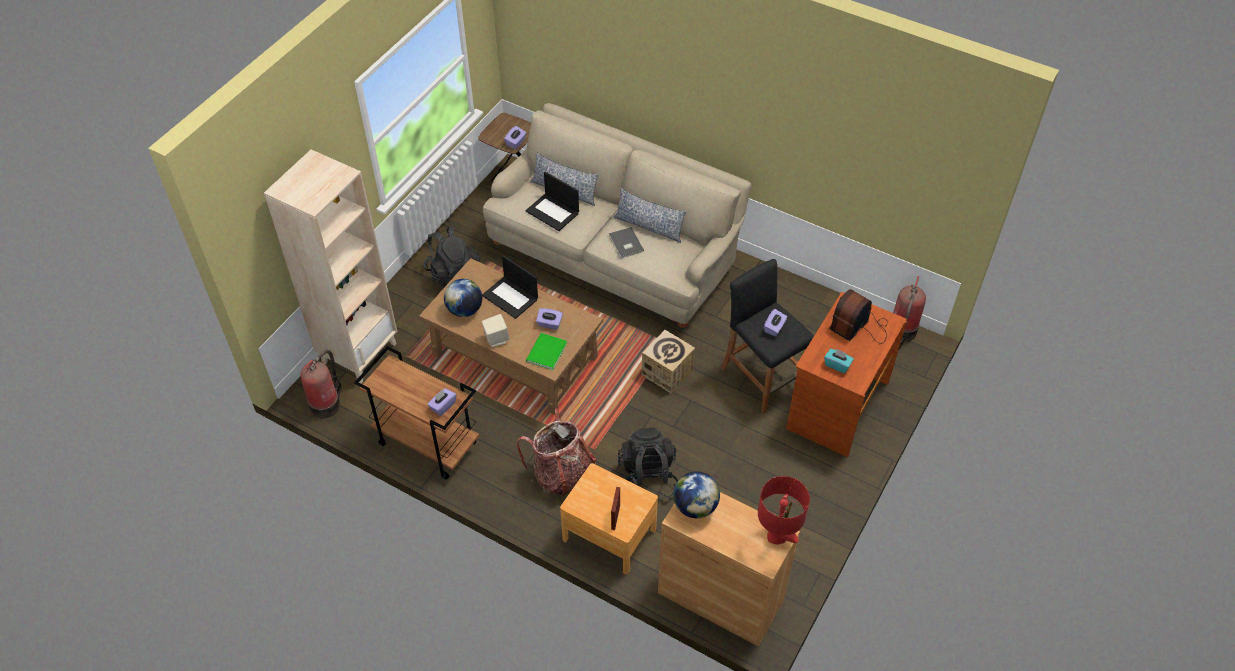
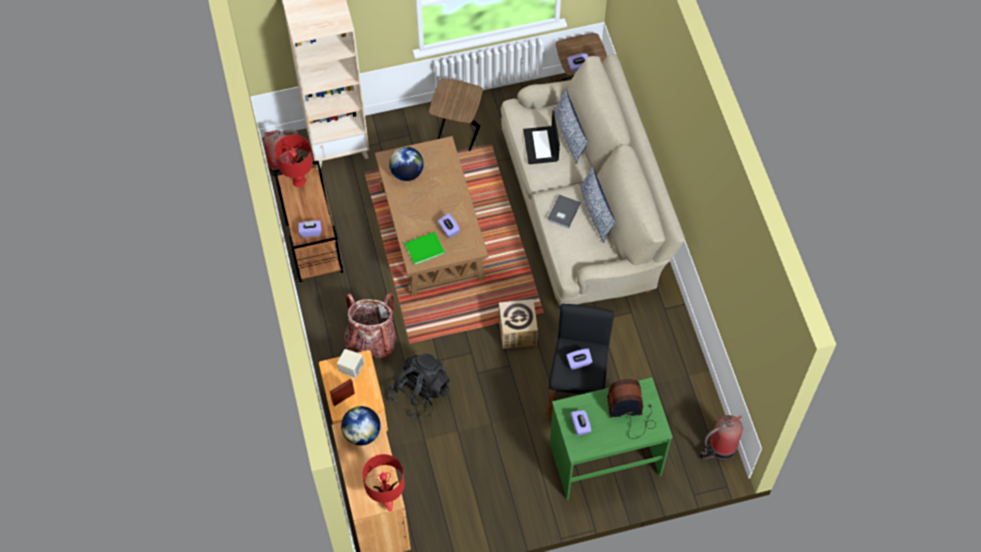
camera: 45 degrees right, 10 degrees up
(384, 376) = (298, 180): none -> red table lamp
(453, 274) = (457, 135): black backpack -> brown side table
(496, 339) = (403, 211): beige speaker -> beige speaker (351, 368)
(511, 297) = (446, 188): laptop -> none
(836, 405) = (605, 457): brown desk -> green desk
(837, 365) = (580, 426): turquoise tissue box -> purple tissue box

